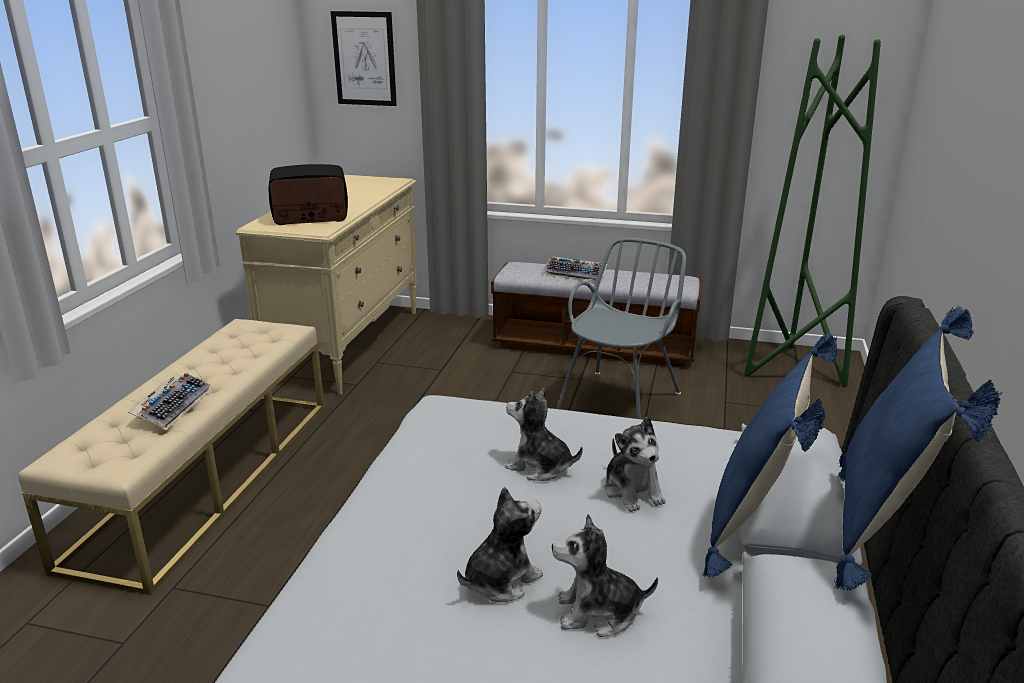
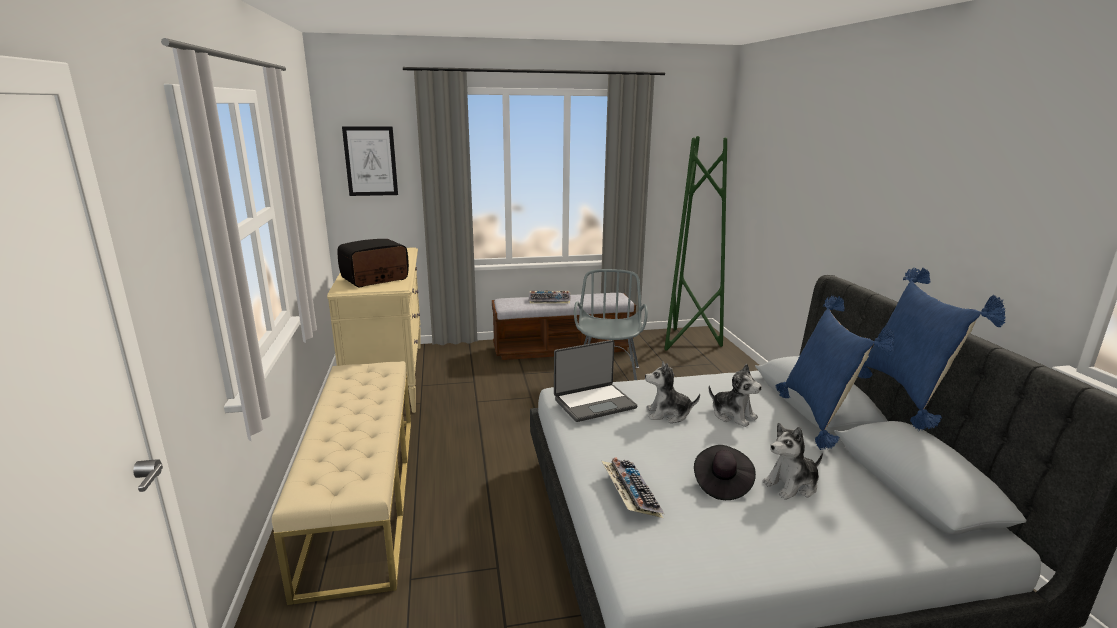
camera: 25 degrees left, 5 degrees down
(173, 407) = (359, 436): keyboard -> keyboard (629, 493)
(456, 428) = (594, 403): none -> laptop
(500, 580) = (721, 483): plush toy -> black hat

